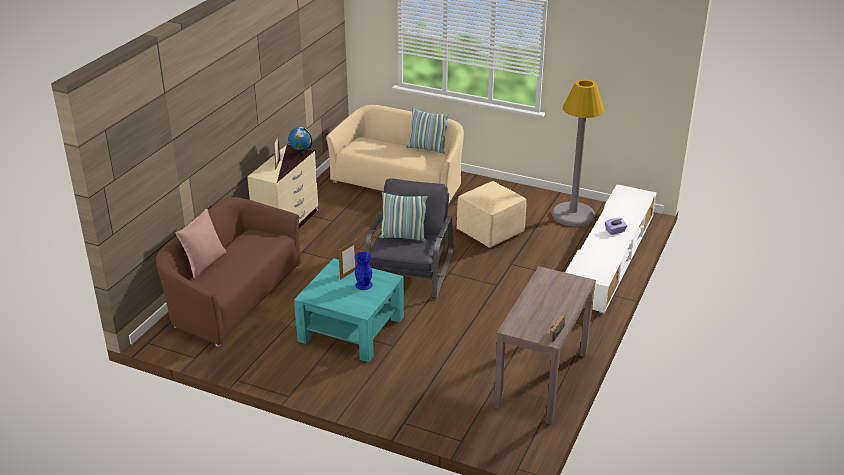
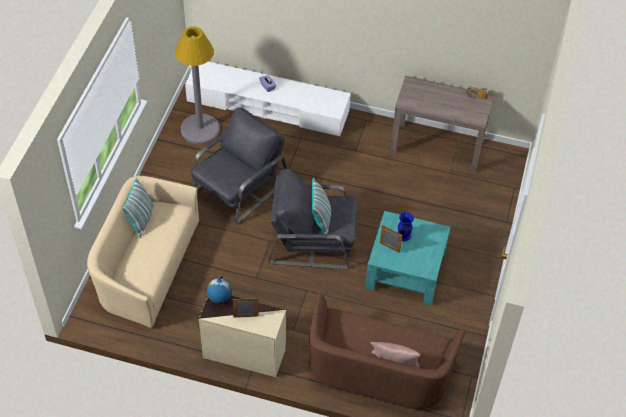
camera: 100 degrees left, 20 degrees up
(490, 233) = (239, 186): beige ottoman -> grey armchair

